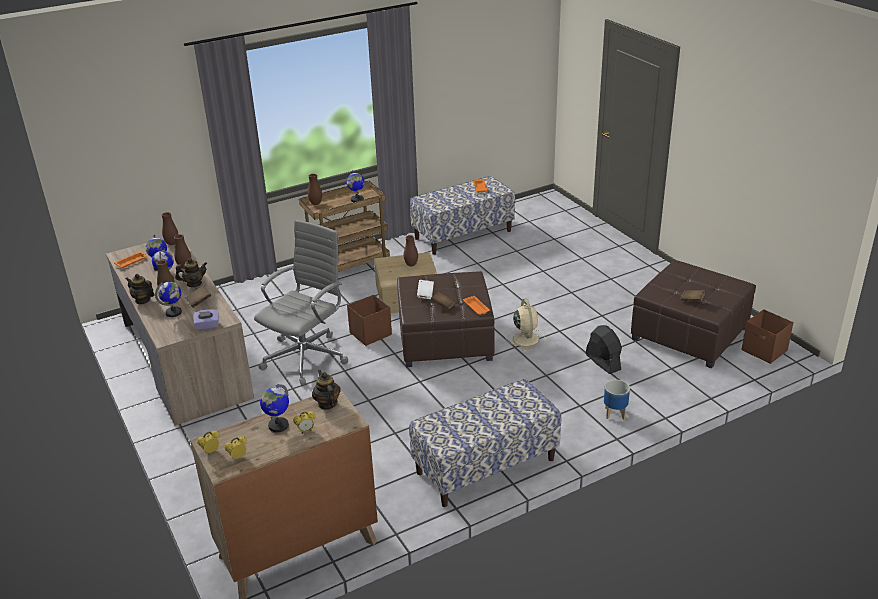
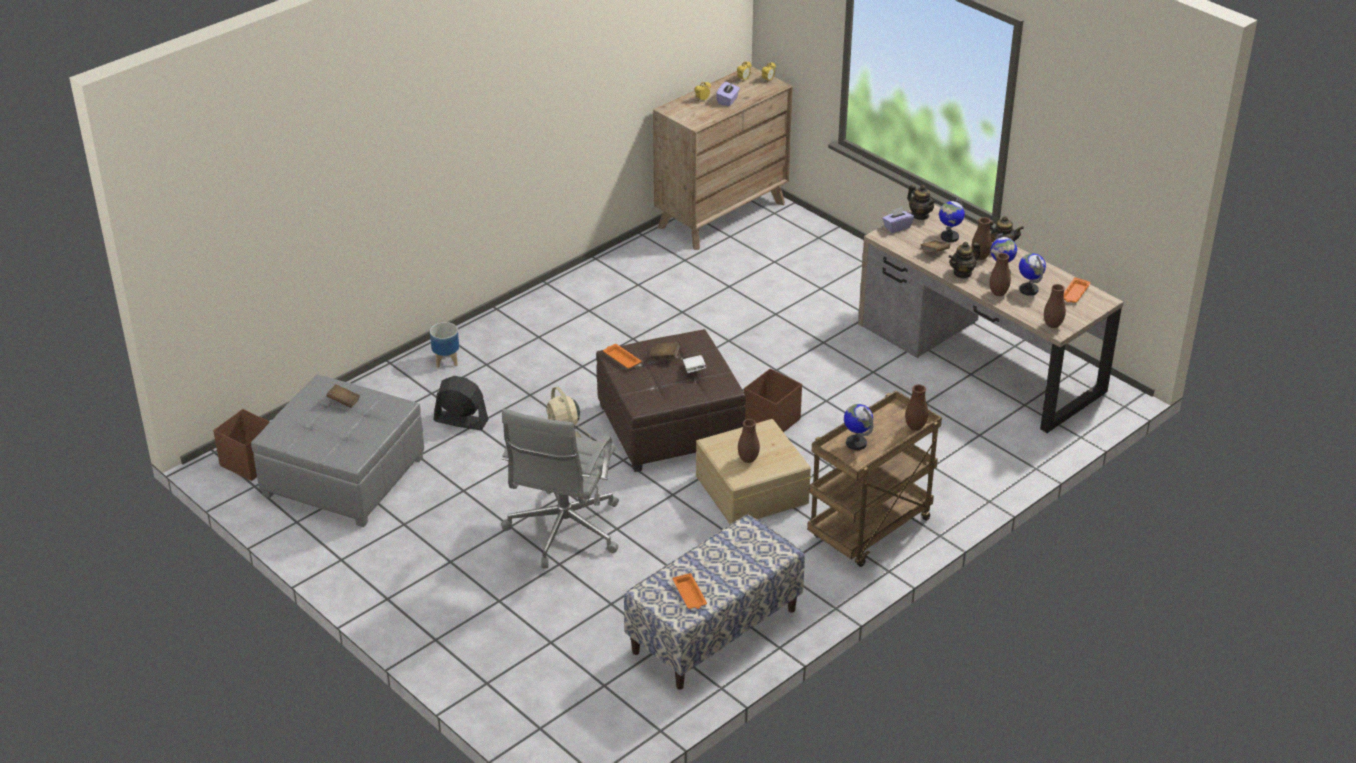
camera: 165 degrees right, 5 degrees up
(278, 426) = (728, 101): globe -> purple tissue box
(307, 356) = (833, 381): grey office chair -> grey office chair (563, 531)
(327, 404) = (697, 119): teapot -> teapot (920, 215)
(485, 466) = (577, 293): bench -> none
(603, 362) = (460, 420): black fan -> black fan turned 150 degrees clockwise
(688, 333) = (344, 476): brown ottoman -> grey ottoman

